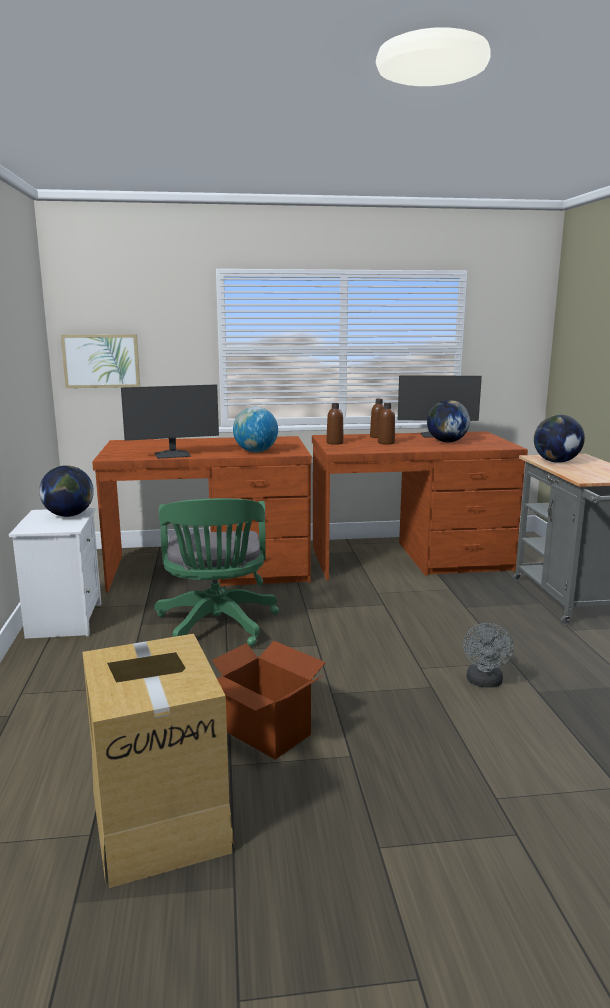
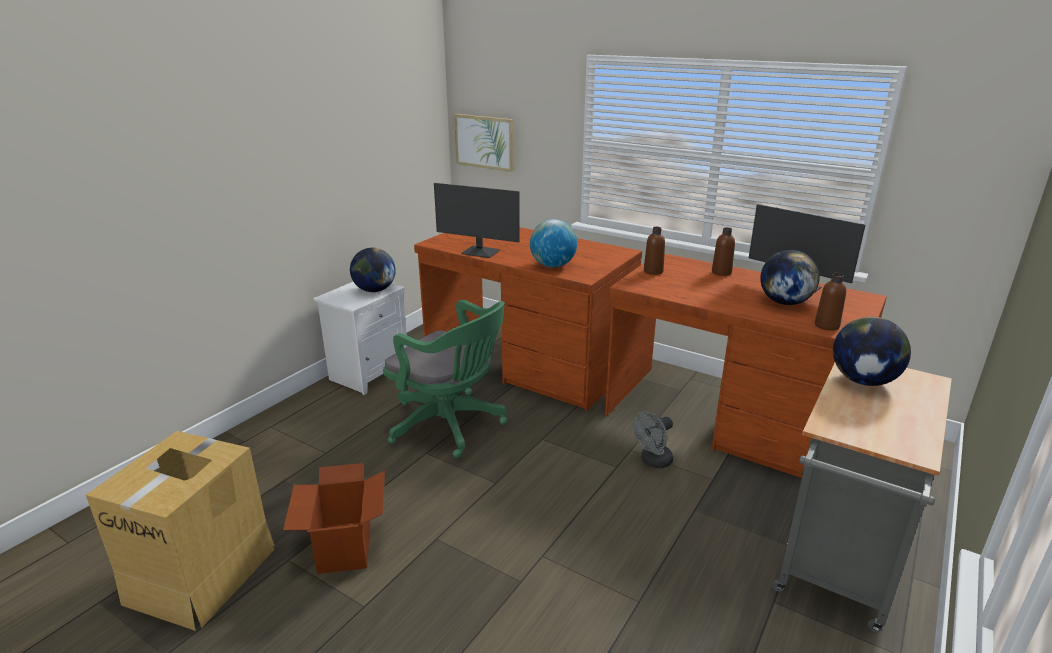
camera: 40 degrees right, 10 degrees up
(216, 626) = (451, 426): green office chair -> green office chair turned 90 degrees counterclockwise
(386, 443) = (708, 285): brown bottle -> brown bottle (826, 325)
(484, 682) = (574, 607): grey fan -> grey fan (653, 461)

